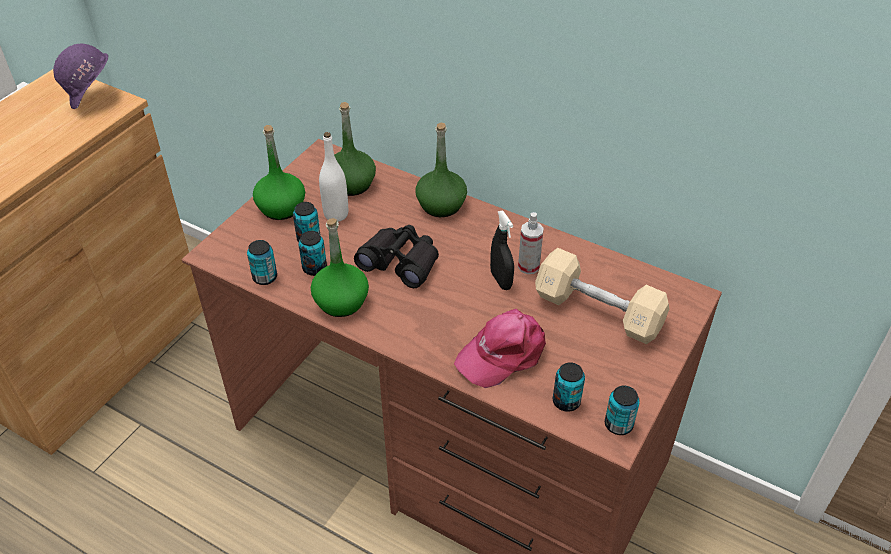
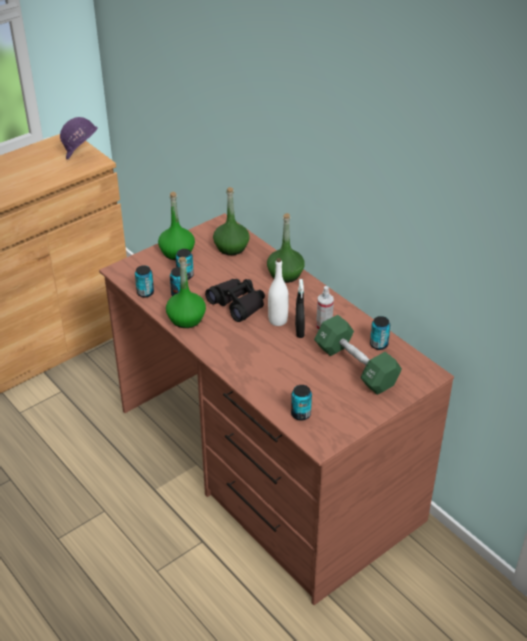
camera: 20 degrees right, 5 degrees down
(336, 214) = (211, 264): white bottle -> white bottle (278, 320)
(503, 353) = (275, 375): pink cap -> none
(598, 311) = (356, 366): beige dumbbell -> green dumbbell
(618, 425) = (327, 437): can -> can (379, 344)

